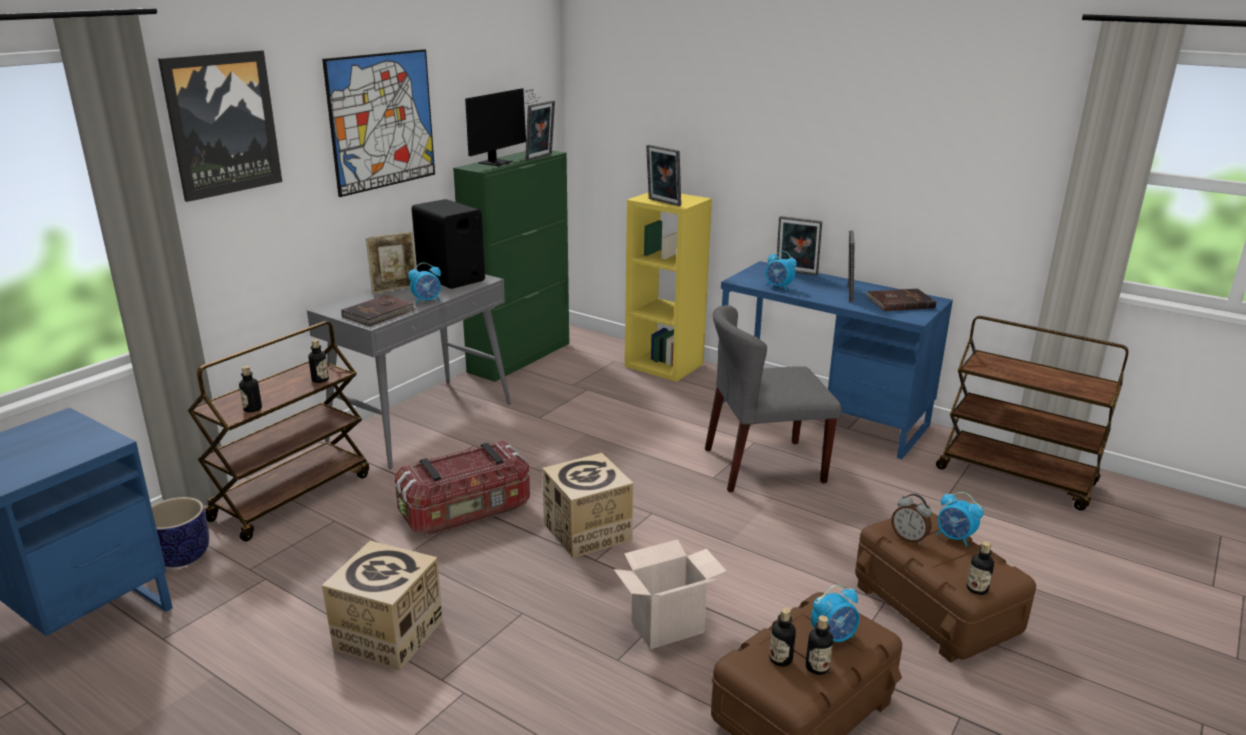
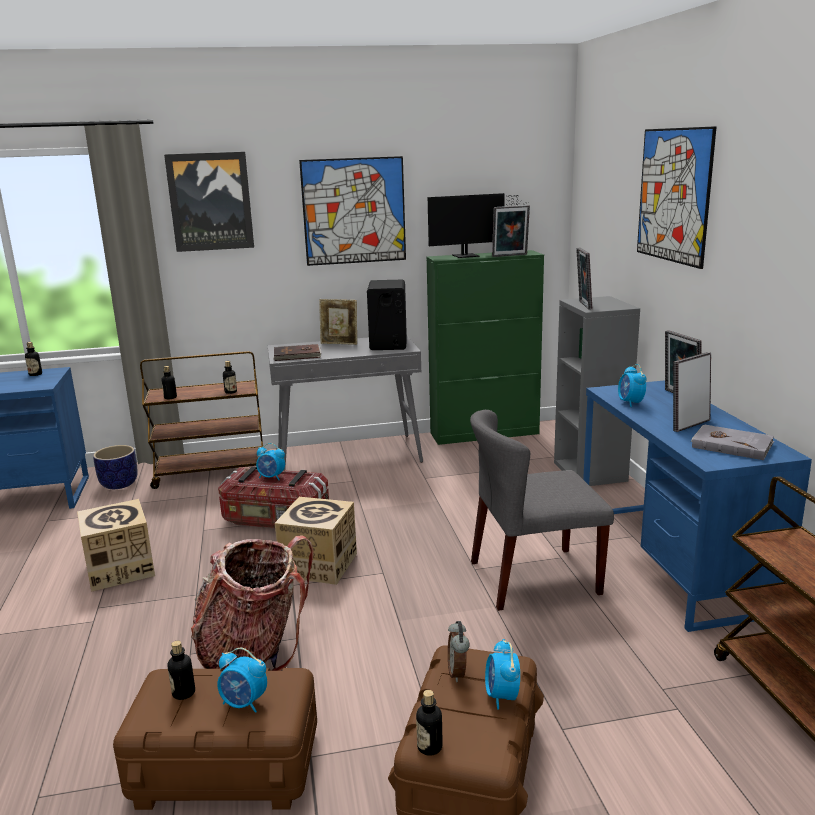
camera: 45 degrees right, 5 degrees down
(427, 301) = (340, 354): alarm clock -> alarm clock (271, 477)
(665, 365) = (591, 472): yellow bookcase -> grey bookcase
(668, 626) = (255, 652): cardboard box -> backpack
(750, 90) = (673, 195): none -> picture
(763, 466) = (533, 578): grey chair -> grey chair turned 45 degrees counterclockwise
(817, 667) = (192, 714): bottle -> bottle (35, 374)
(899, 302) = (731, 445): brown book -> grey book

